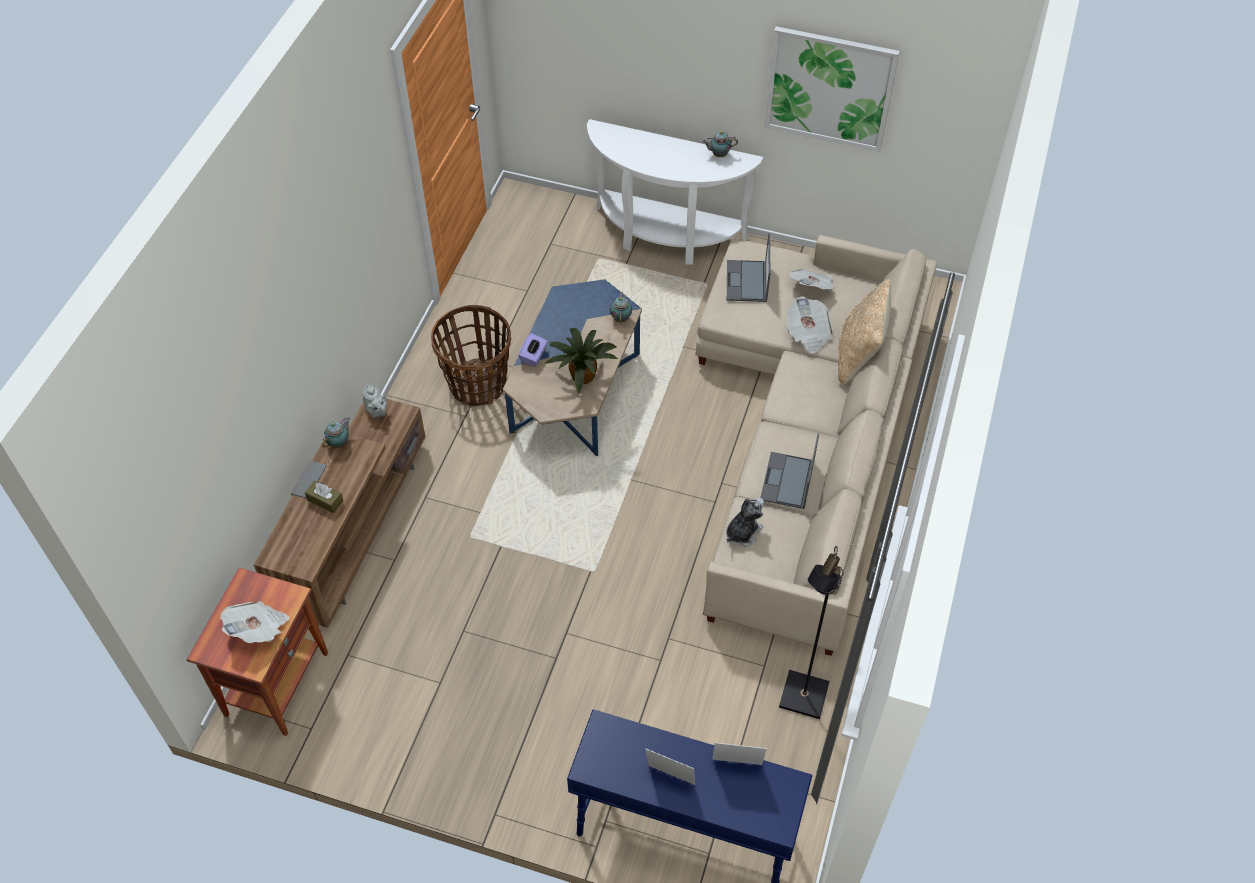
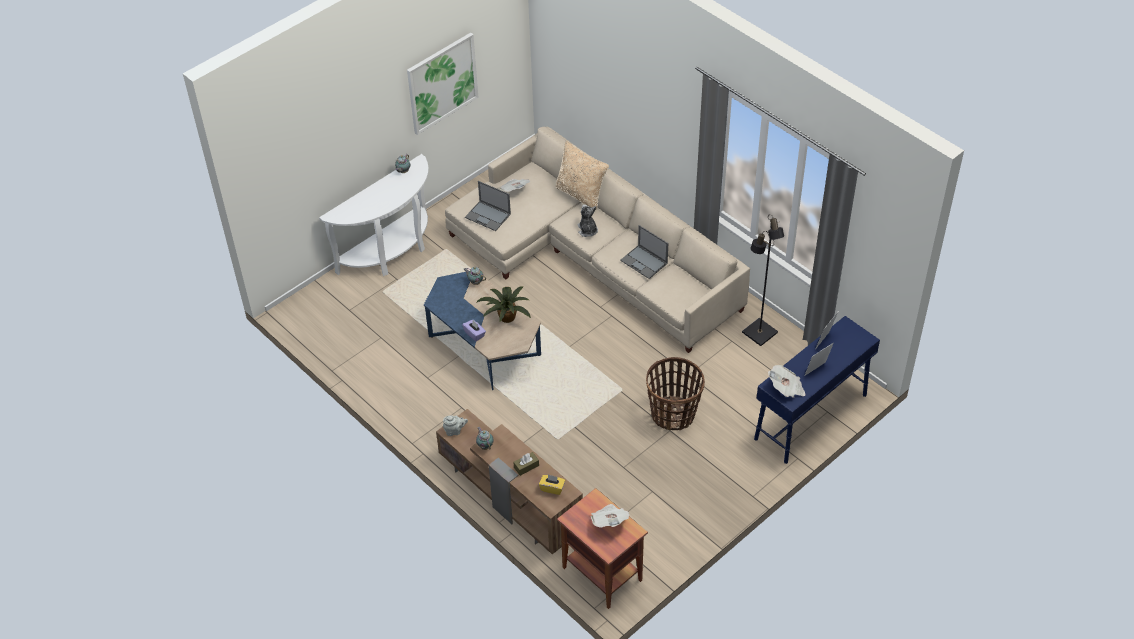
camera: 60 degrees left, 5 degrees down
(304, 544) = (552, 488): none -> yellow tissue box
(478, 384) = (440, 392): basket -> basket (673, 414)
(742, 532) = (664, 296): plush toy -> plush toy (587, 230)
(808, 334) = (548, 208): newspaper -> newspaper (786, 389)

